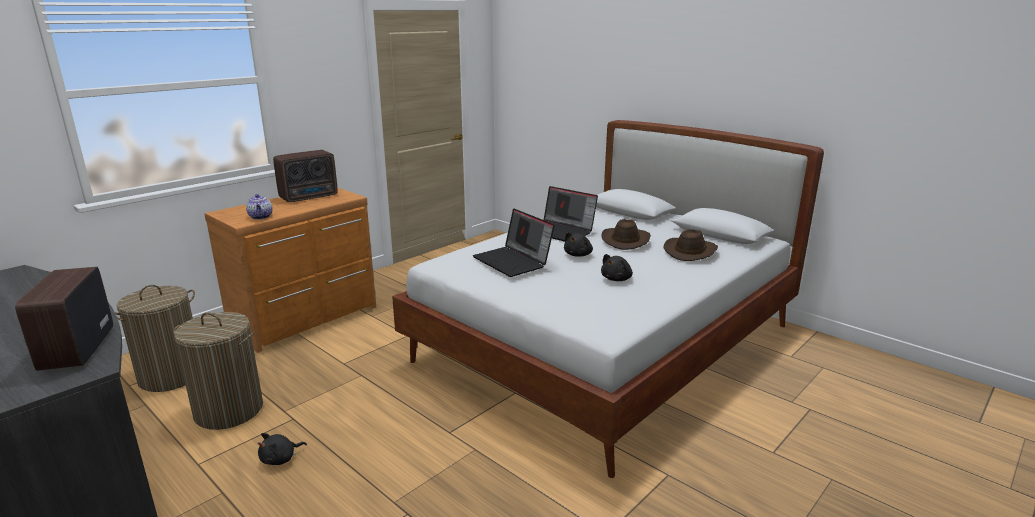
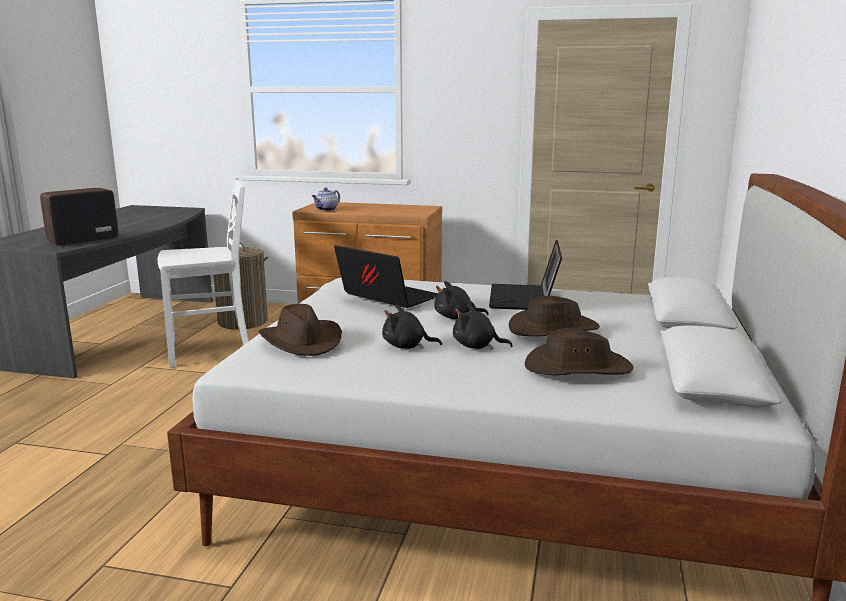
camera: 60 degrees right, 5 degrees down
(229, 410) = (212, 351): laundry basket -> white chair
(280, 459) = (159, 387): black plush toy -> black plush toy (477, 346)
(310, 197) = (398, 208): radio -> none
(513, 261) = (386, 297): laptop -> laptop turned 105 degrees clockwise
(579, 305) = (302, 341): none -> brown hat

